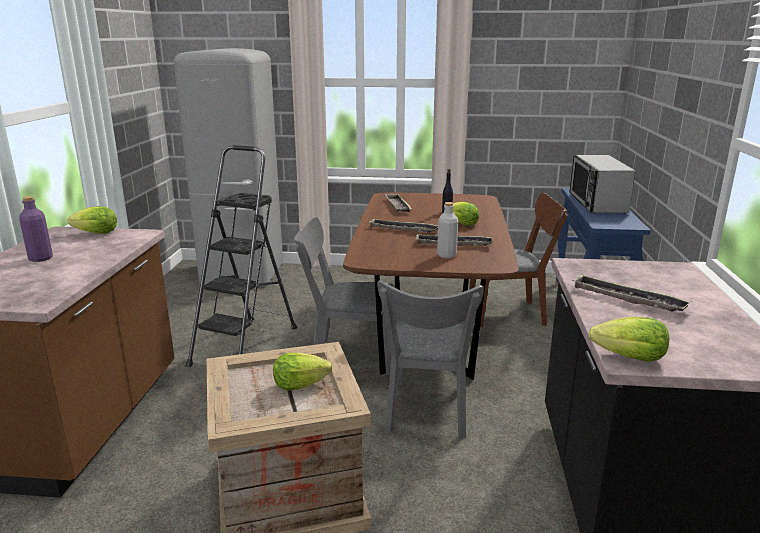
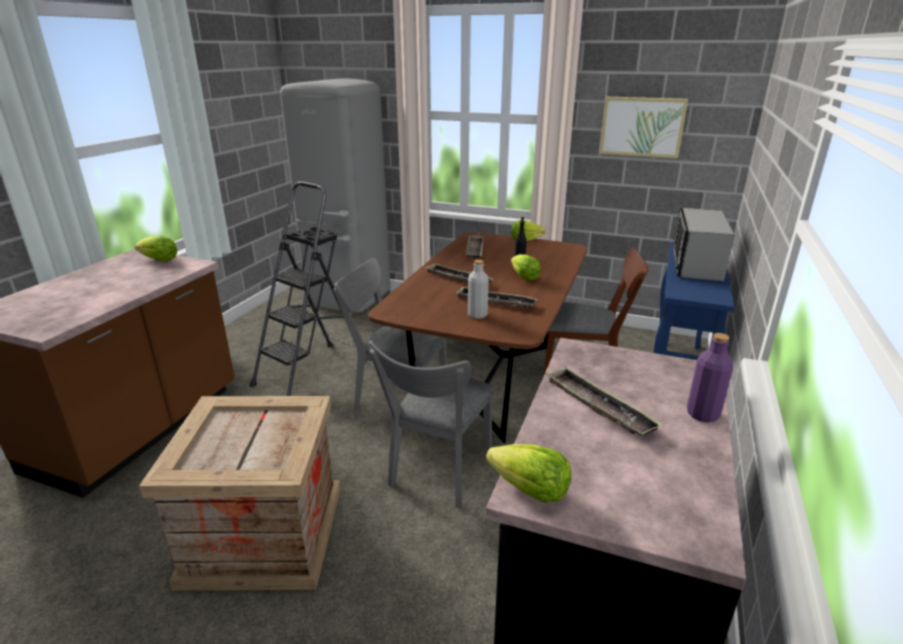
camera: 15 degrees right, 5 degrees up
(41, 258) = (92, 282): purple bottle -> purple bottle (702, 414)
(299, 385) = (263, 439): lettuce -> lettuce (525, 240)
(528, 86) = (642, 127): none -> picture

